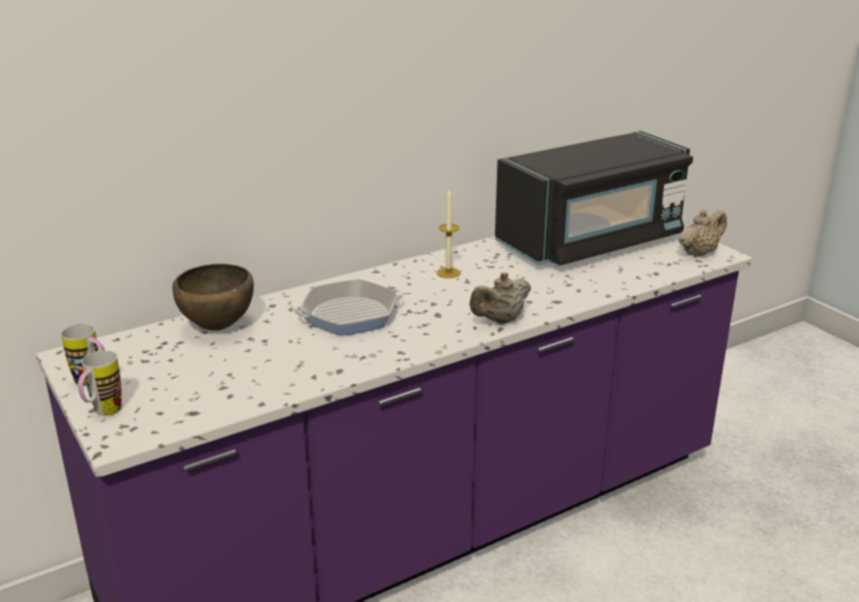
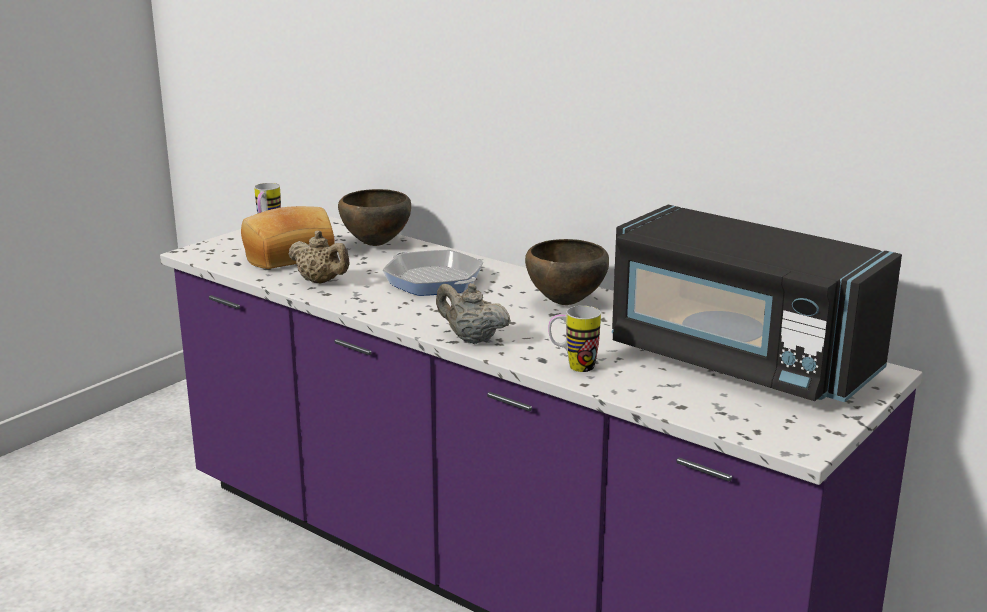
camera: 70 degrees right, 5 degrees down
(103, 413) = (226, 241): mug -> mug (573, 367)
(199, 379) = (288, 255): none -> bread
(448, 273) = (565, 303): candle -> brown bowl
(699, 253) = (785, 430): beige teapot -> beige teapot (321, 281)

